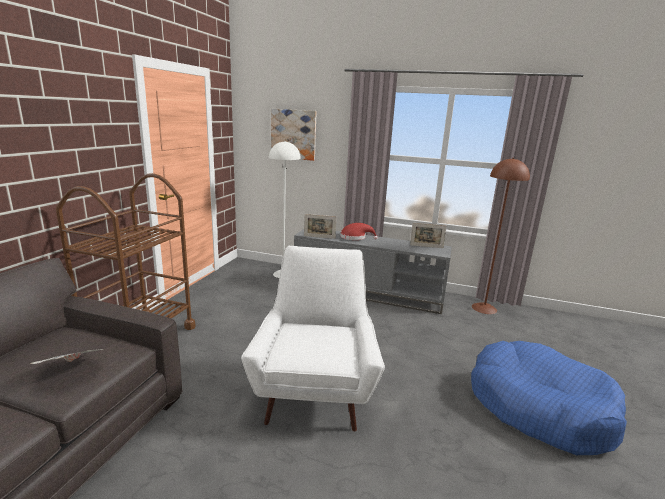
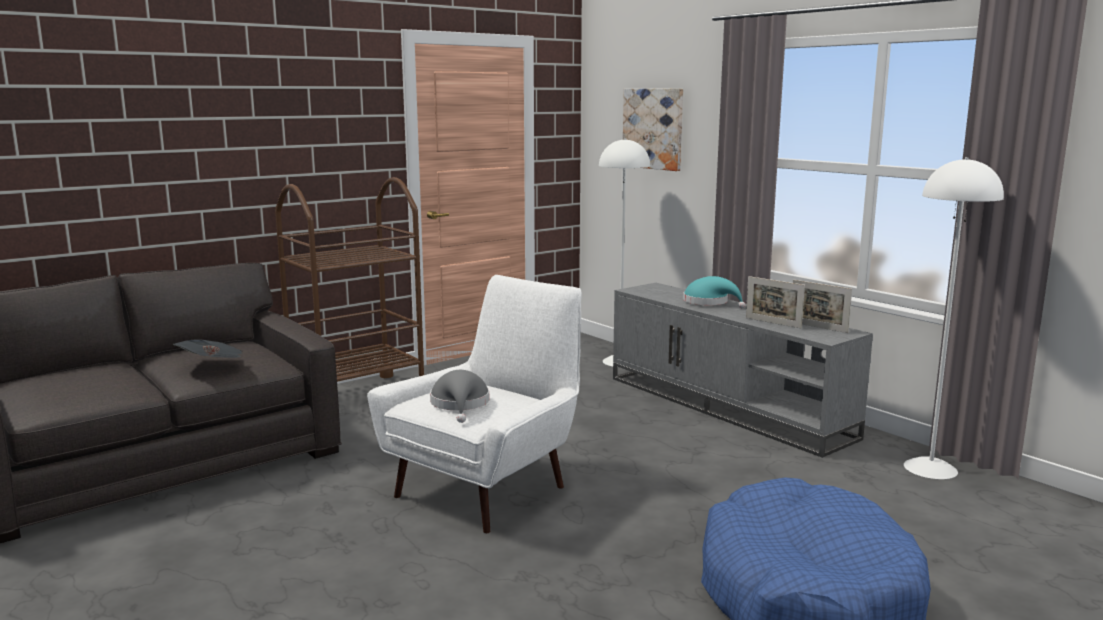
camera: 35 degrees right, 5 degrees down
(315, 347) = (460, 404): none -> grey hat
(319, 237) = (649, 296): picture frame -> picture frame (773, 323)
(355, 237) = (709, 302): red hat -> turquoise hat
(484, 308) = (931, 468): brown floor lamp -> white floor lamp

